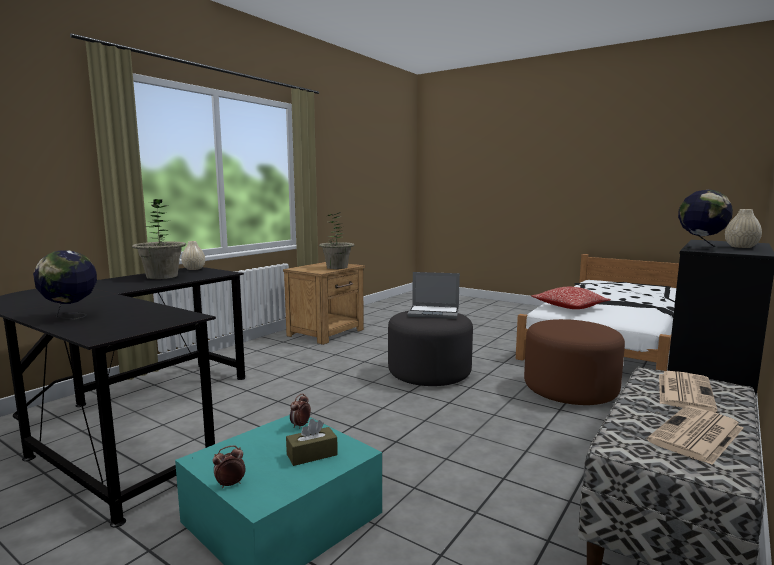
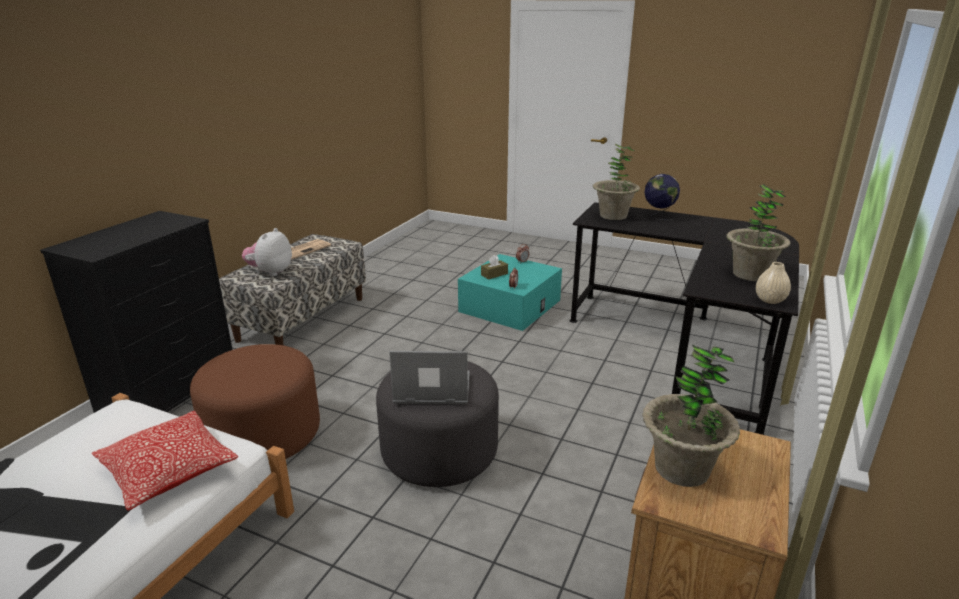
camera: 170 degrees right, 15 degrees up
(132, 321) = (613, 216): none -> potted plant
(684, 391) = (270, 272): newspaper -> plush toy
(700, 248) = (177, 224): globe -> none
(741, 247) = (123, 231): beige vase -> none

